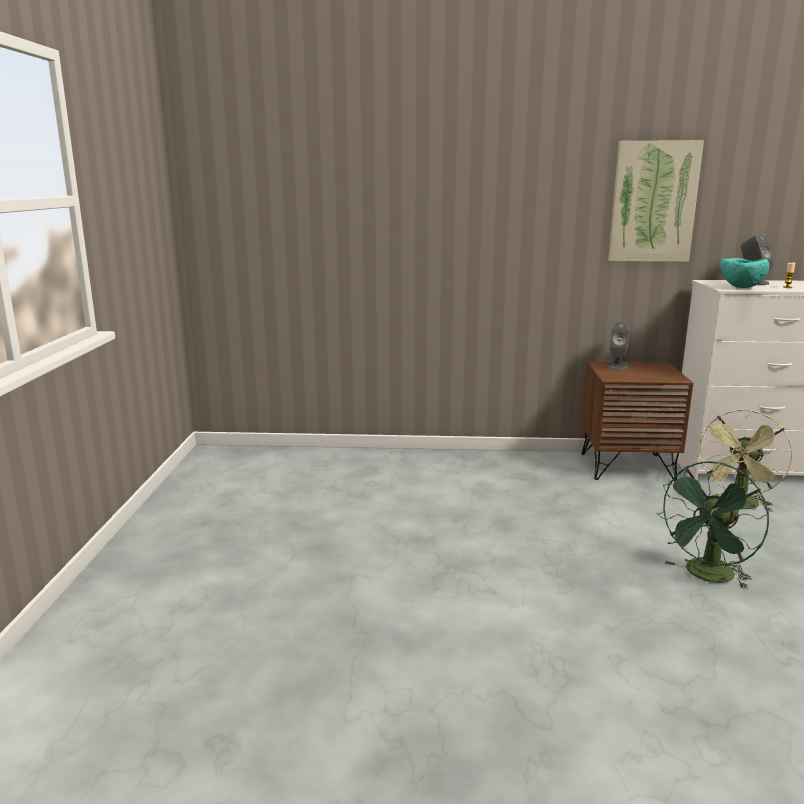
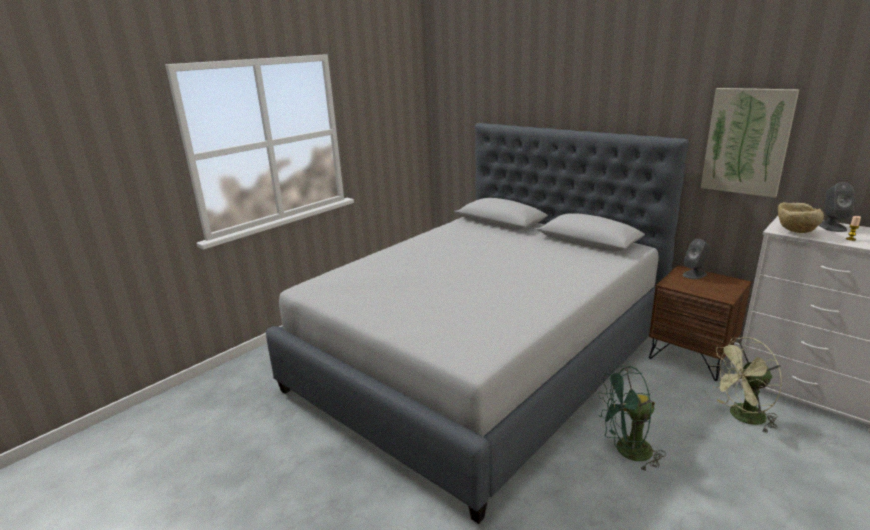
camera: 40 degrees right, 5 degrees up
(429, 542) = (481, 360): none -> grey bed
(740, 288) = (794, 232): turquoise bowl -> beige bowl

